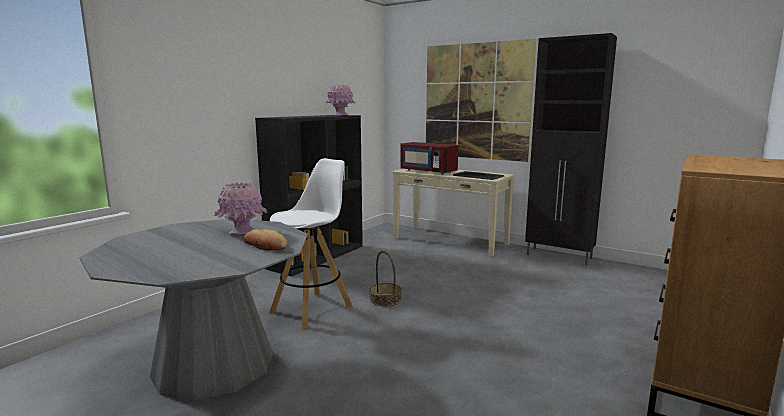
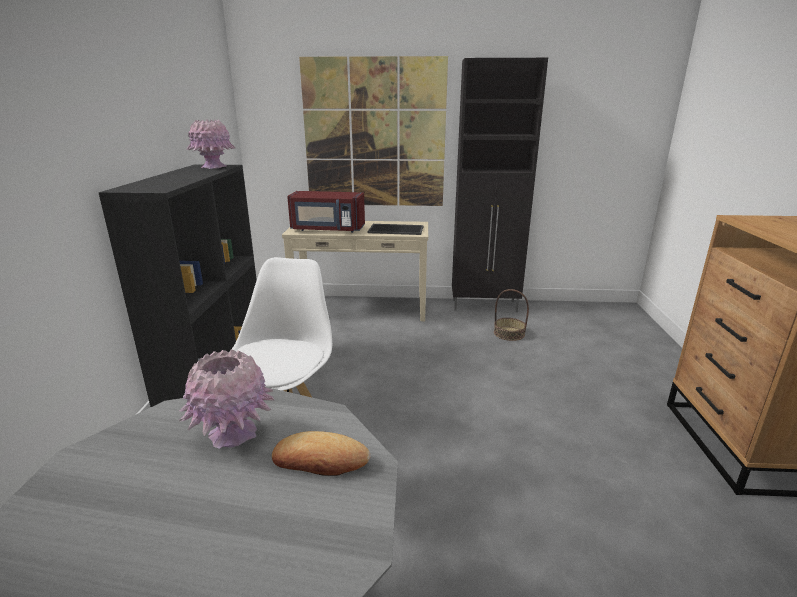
camera: 30 degrees left, 10 degrees up
(385, 299) = (371, 424): basket -> basket (509, 333)

